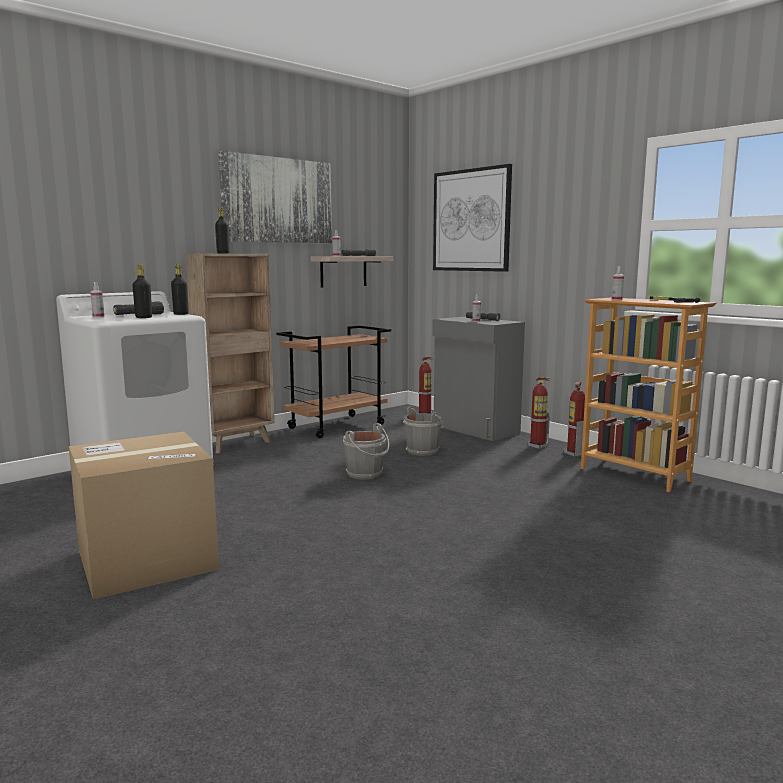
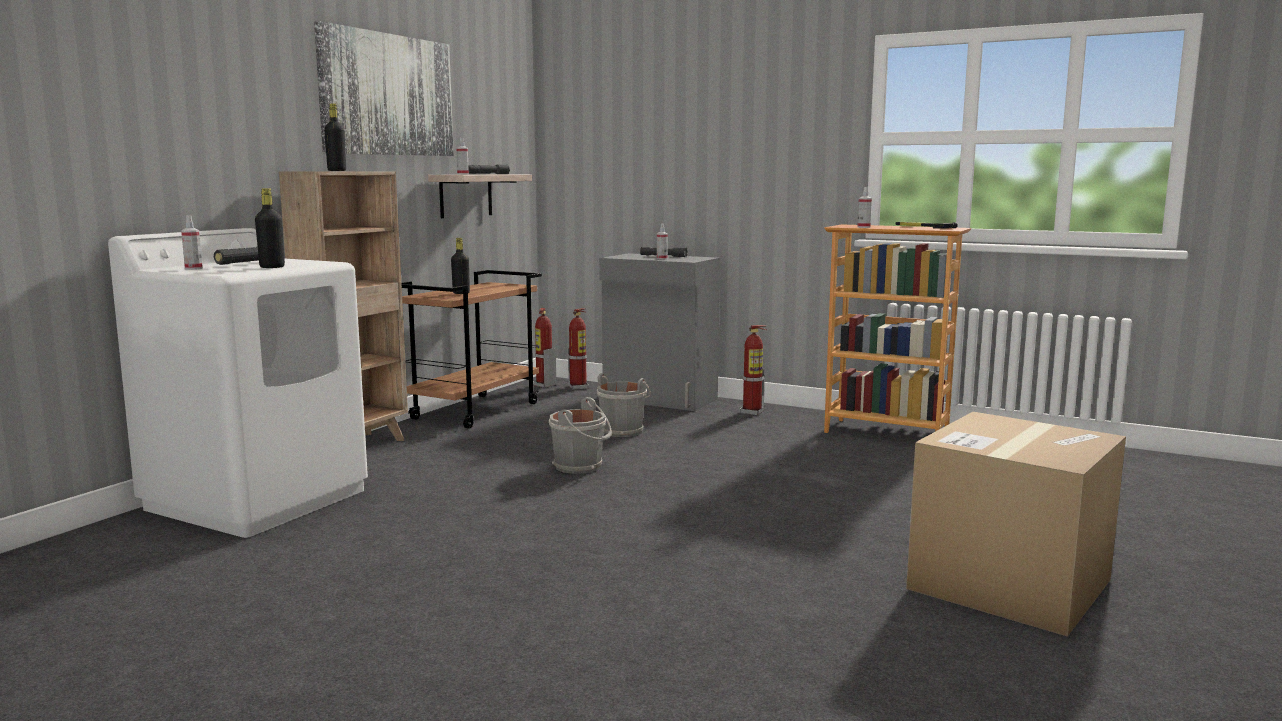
camera: 20 degrees left, 0 degrees up
(147, 560) = (402, 608): cardboard box -> cardboard box (1009, 584)
(181, 314) = (310, 260): black bottle -> black bottle (461, 293)
(471, 220) = (634, 127): picture -> none
(574, 453) = (801, 416): fire extinguisher -> fire extinguisher (544, 385)

